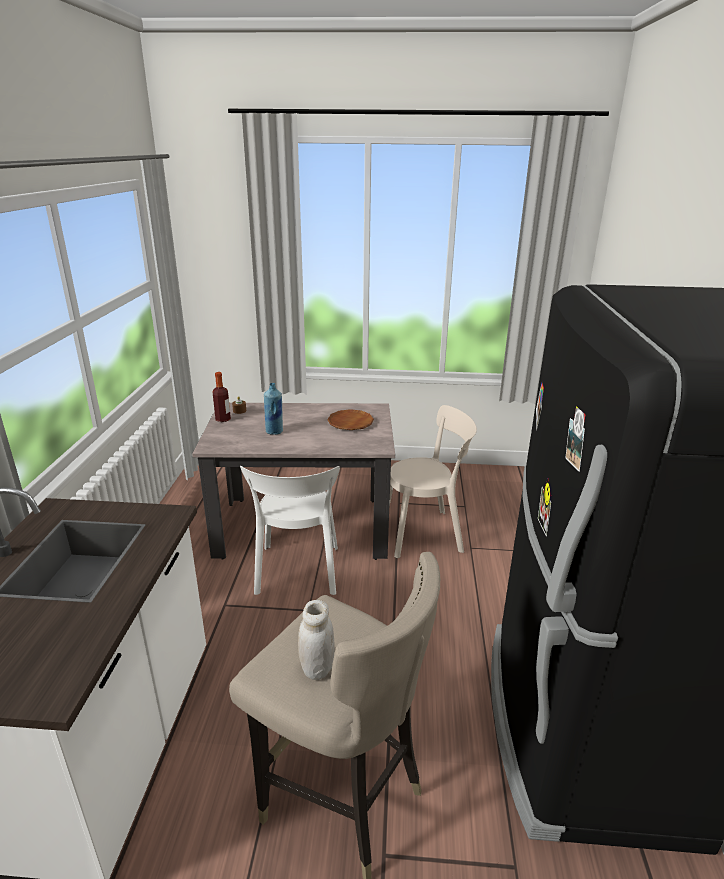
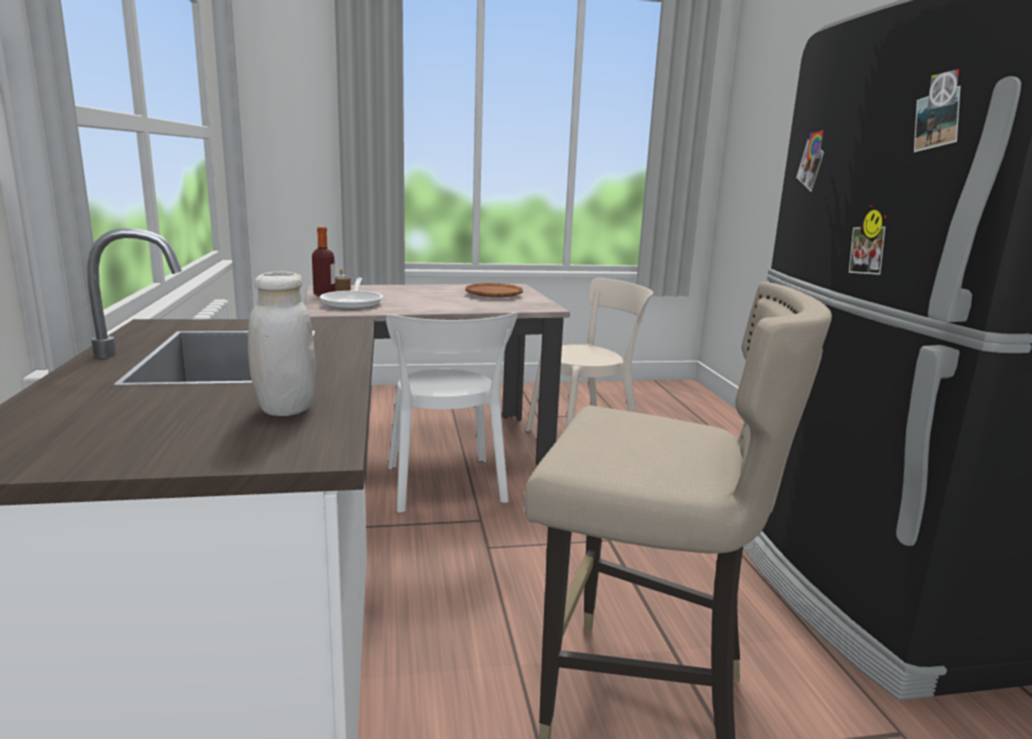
camera: 15 degrees left, 10 degrees down
(237, 433) = (353, 302): none -> frying pan
(274, 431) = (403, 301): blue bottle -> none
(317, 668) = (645, 451): white jar -> white jar (285, 408)

